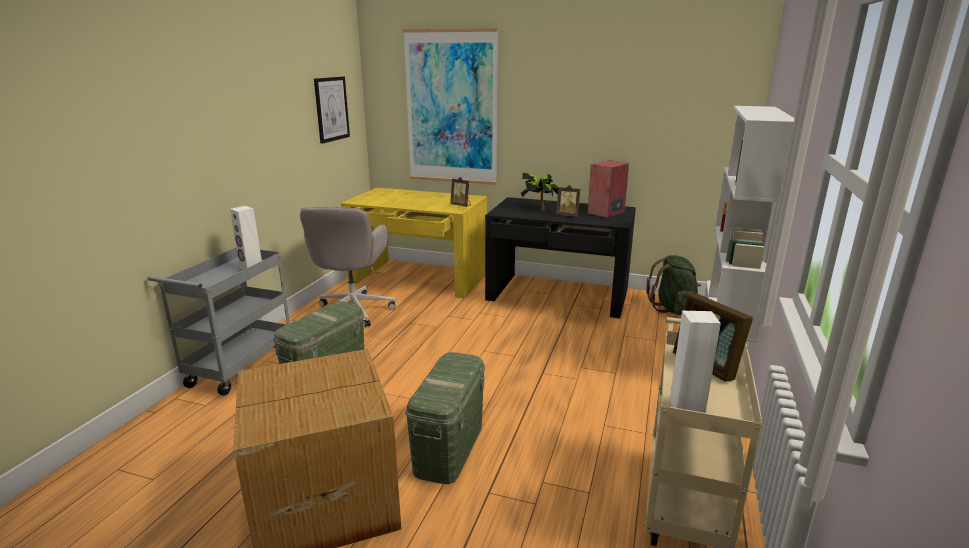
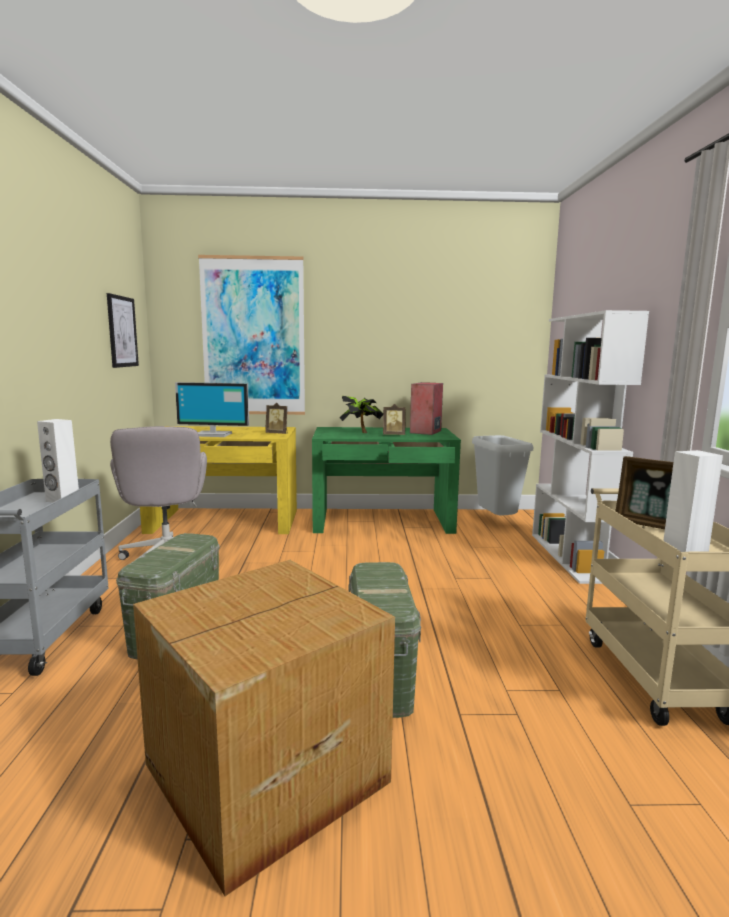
camera: 20 degrees left, 10 degrees down
(406, 203) = (213, 434): none -> monitor
(557, 297) = (384, 523): black desk -> green desk
(673, 309) = (495, 521): green backpack -> grey trash can

